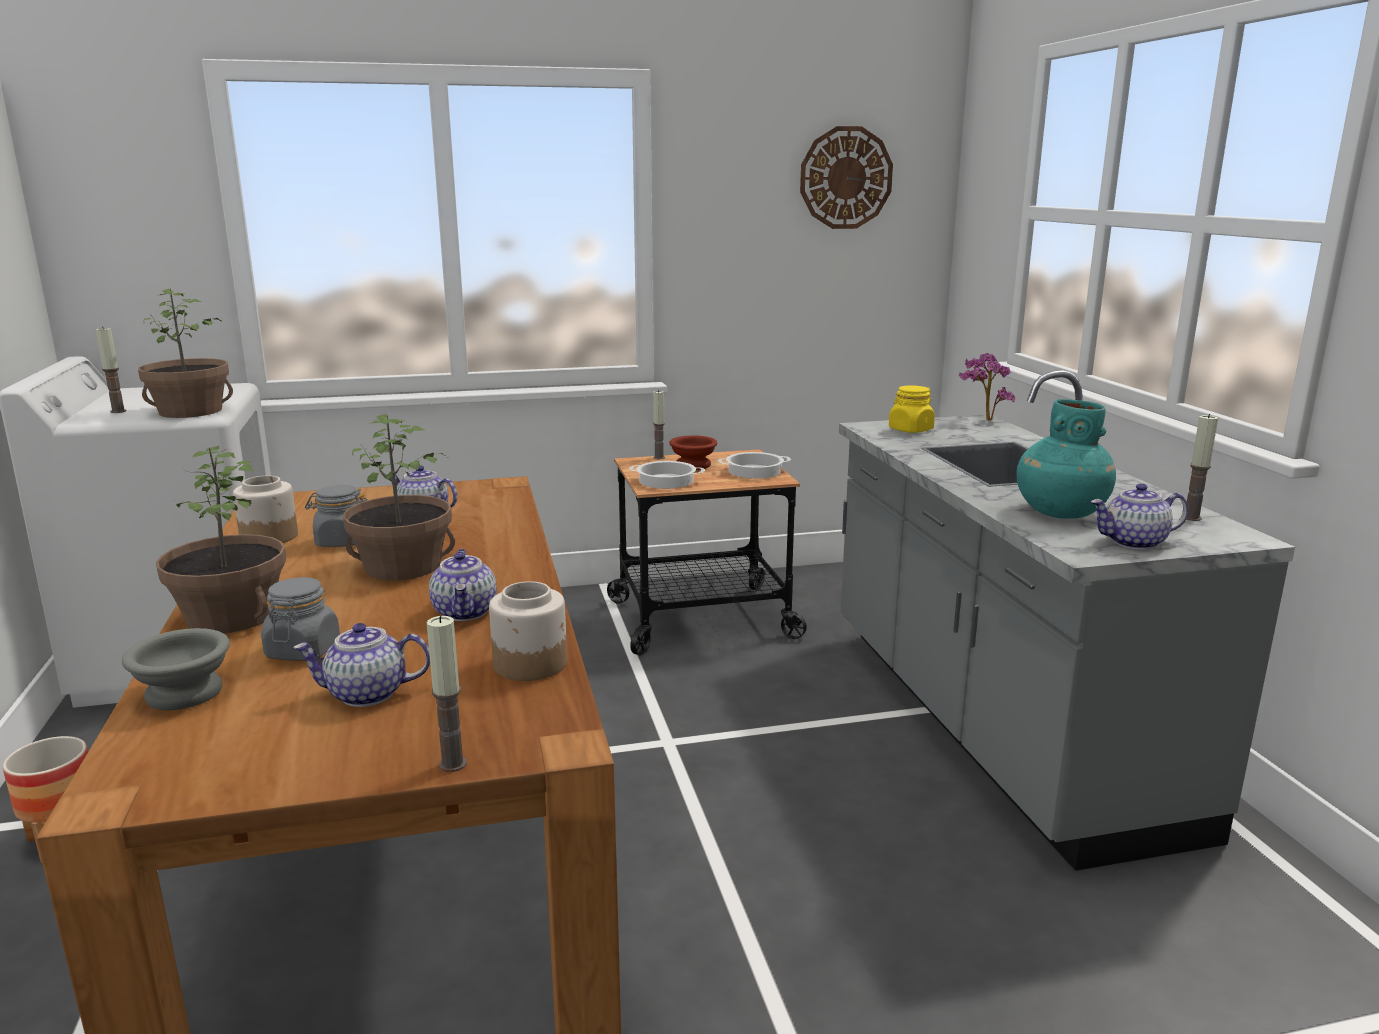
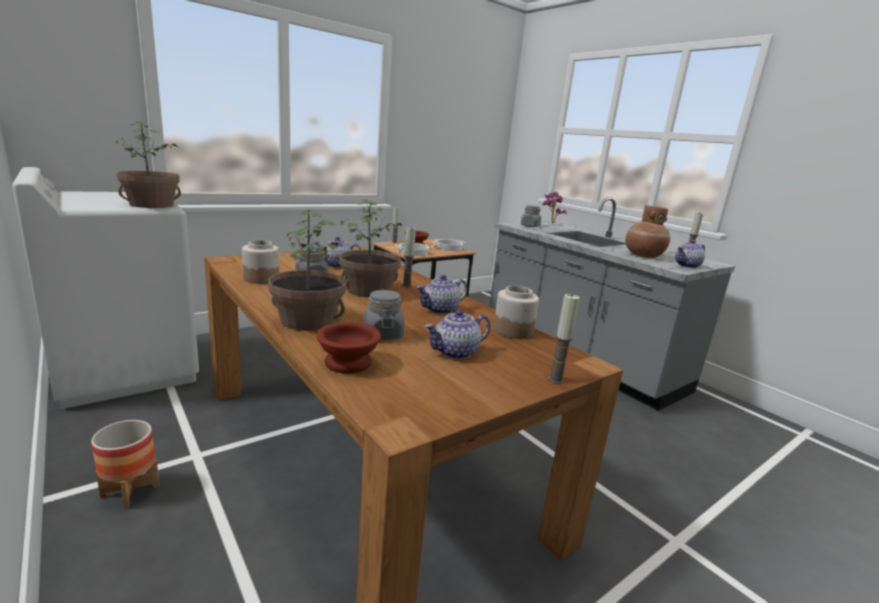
camera: 25 degrees left, 0 degrees up
(118, 411) = (94, 203): candle -> candle (406, 285)
(187, 693) = (350, 363): grey bowl -> brown bowl
(466, 612) = (440, 310): teapot -> teapot turned 90 degrees clockwise
(846, 178) = (471, 107): wall clock -> none
(910, 430) = (530, 226): yellow jar -> grey jar
(1059, 512) = (643, 255): turquoise vase -> brown vase

